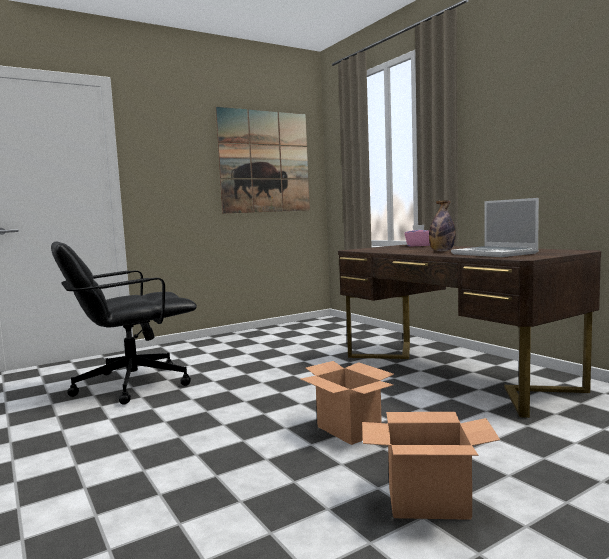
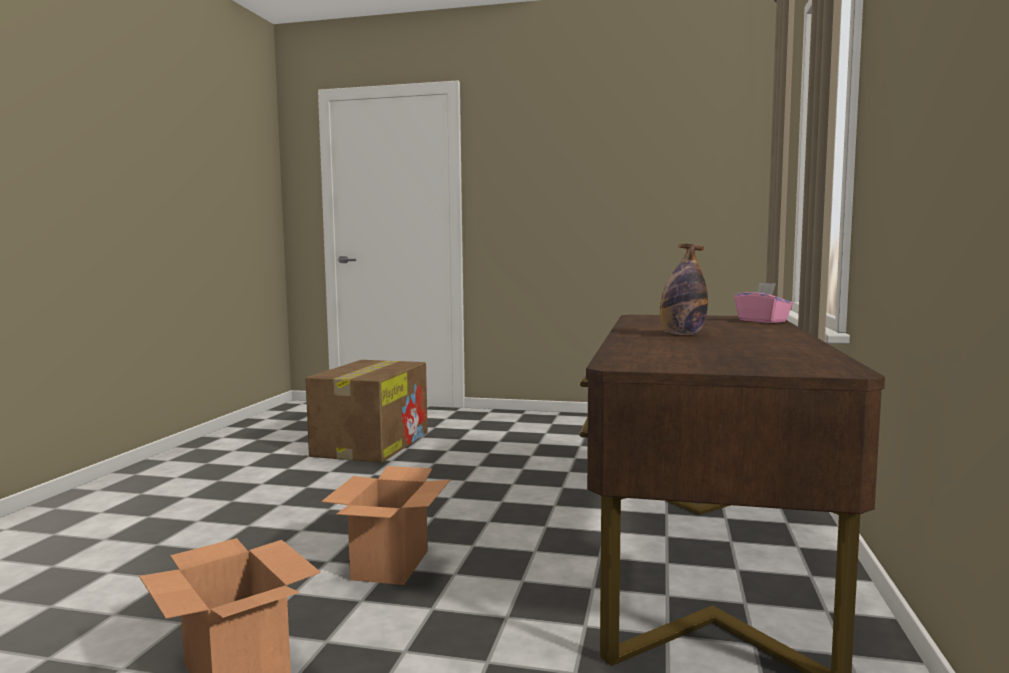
camera: 45 degrees right, 0 degrees up
(131, 385) = (372, 443): black office chair -> cardboard box
(265, 162) = (666, 171): picture -> none
(495, 253) = (681, 351): laptop -> none

